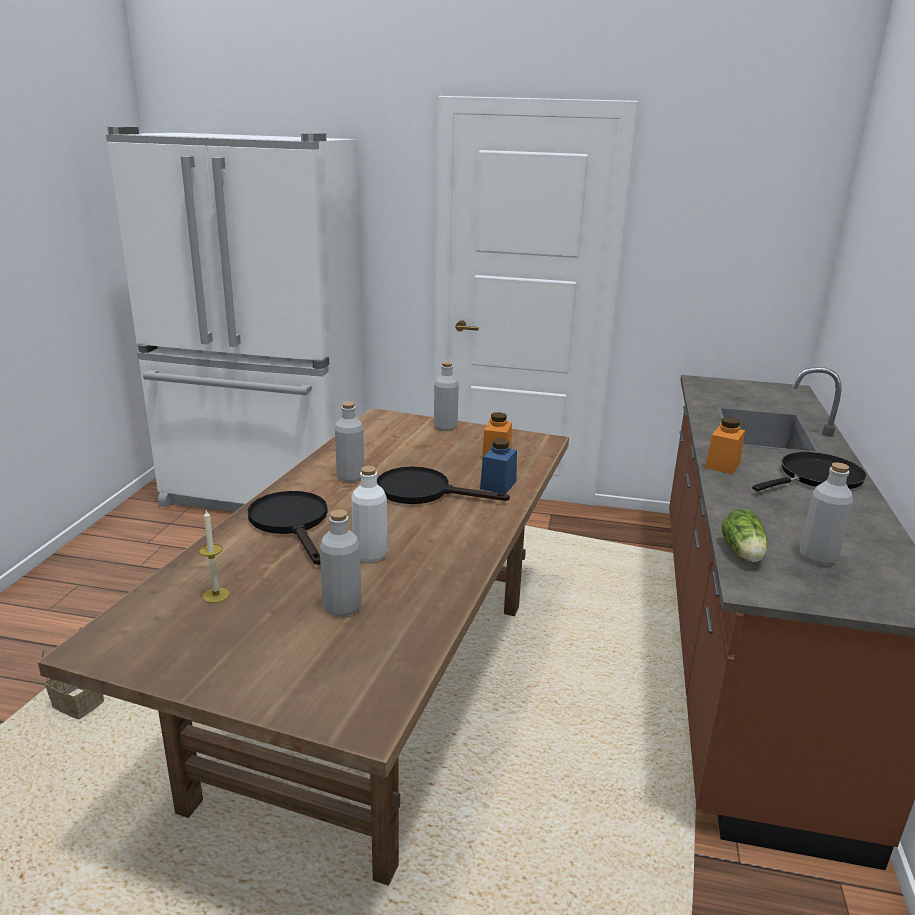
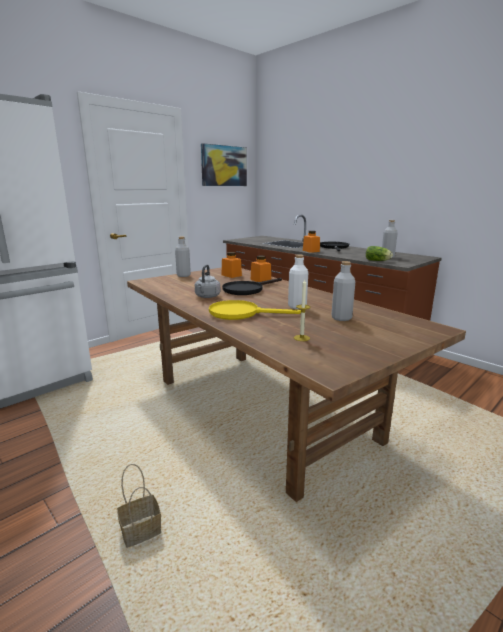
camera: 55 degrees left, 5 degrees down
(292, 523) = (241, 313): black frying pan -> yellow frying pan
(350, 477) = (207, 296): grey bottle -> grey kettle
(498, 485) = (260, 280): blue jar -> orange jar
(736, 216) = (224, 166): none -> picture

